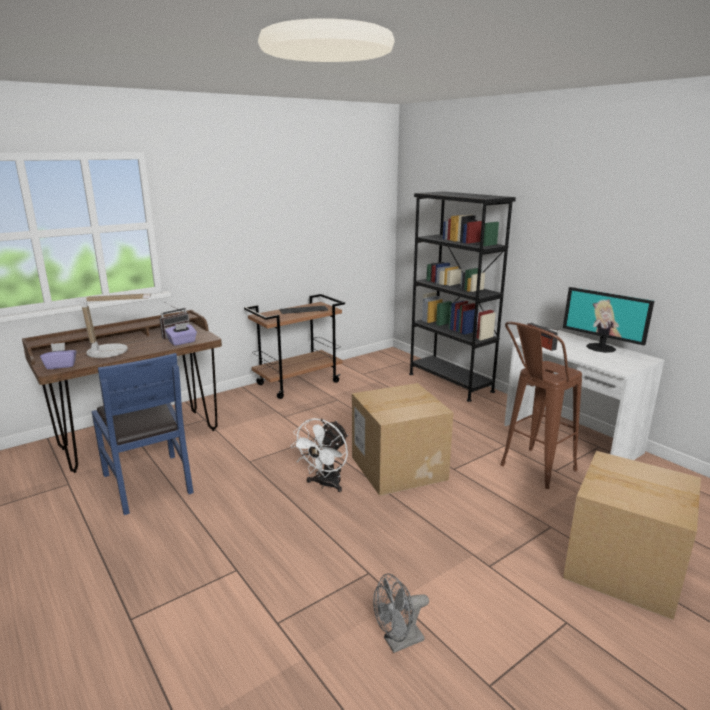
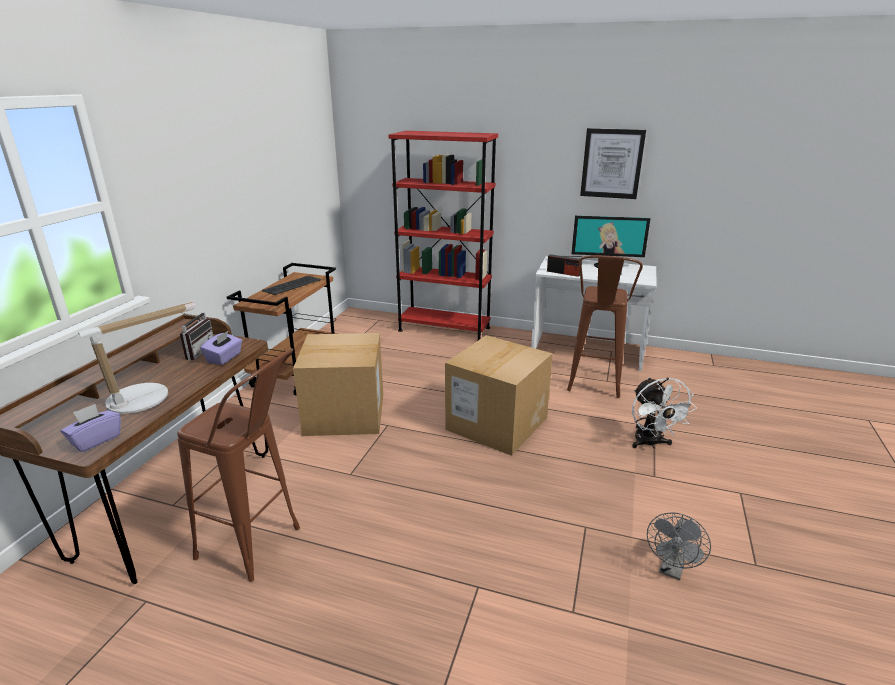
camera: 35 degrees left, 5 degrees up
(148, 482) = (261, 548): blue chair -> brown stool
(325, 484) = (454, 465): white fan -> white fan (650, 443)
(450, 382) = (444, 329): black bookcase -> red bookcase
(623, 235) = (612, 163): none -> picture
(623, 567) = (723, 437): cardboard box -> cardboard box (345, 414)

